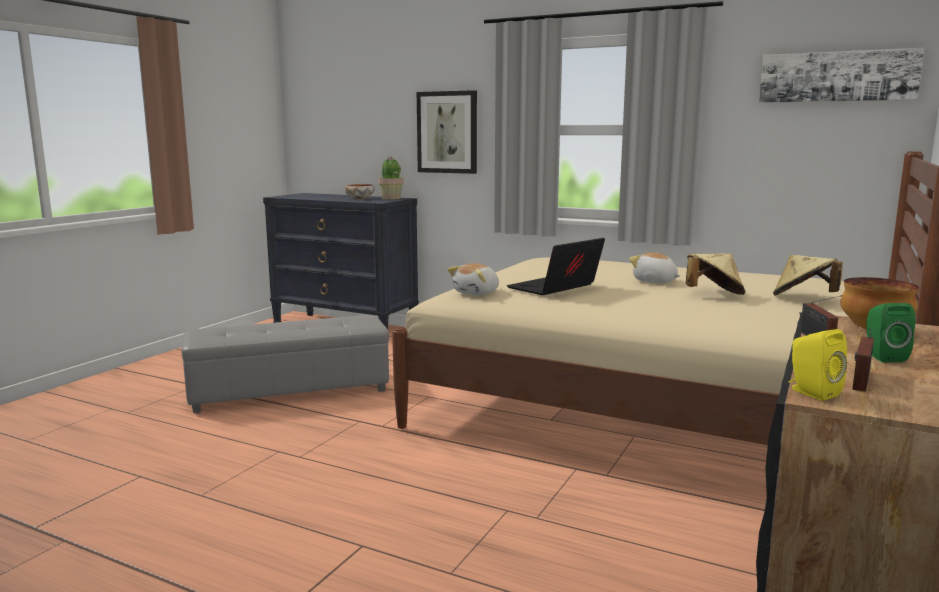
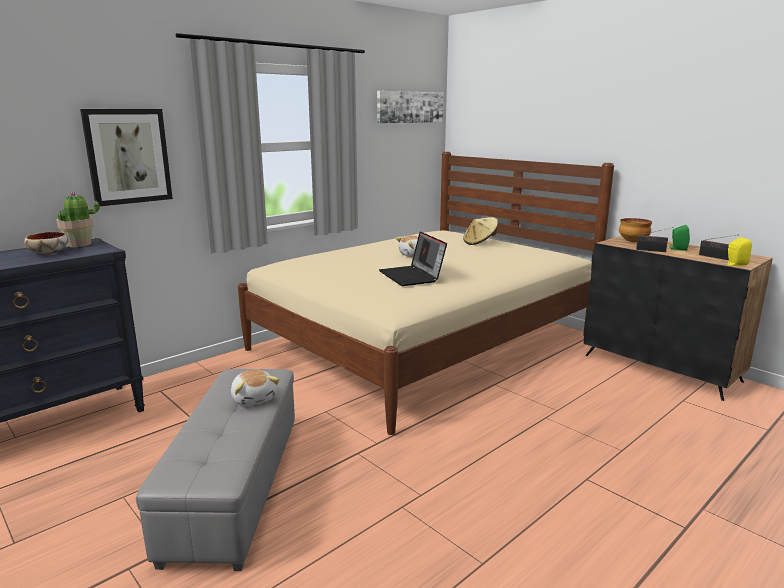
camera: 70 degrees left, 5 degrees up
(477, 293) = (401, 297): plush toy -> plush toy (254, 398)
(713, 295) = (461, 253): beige hat -> none

